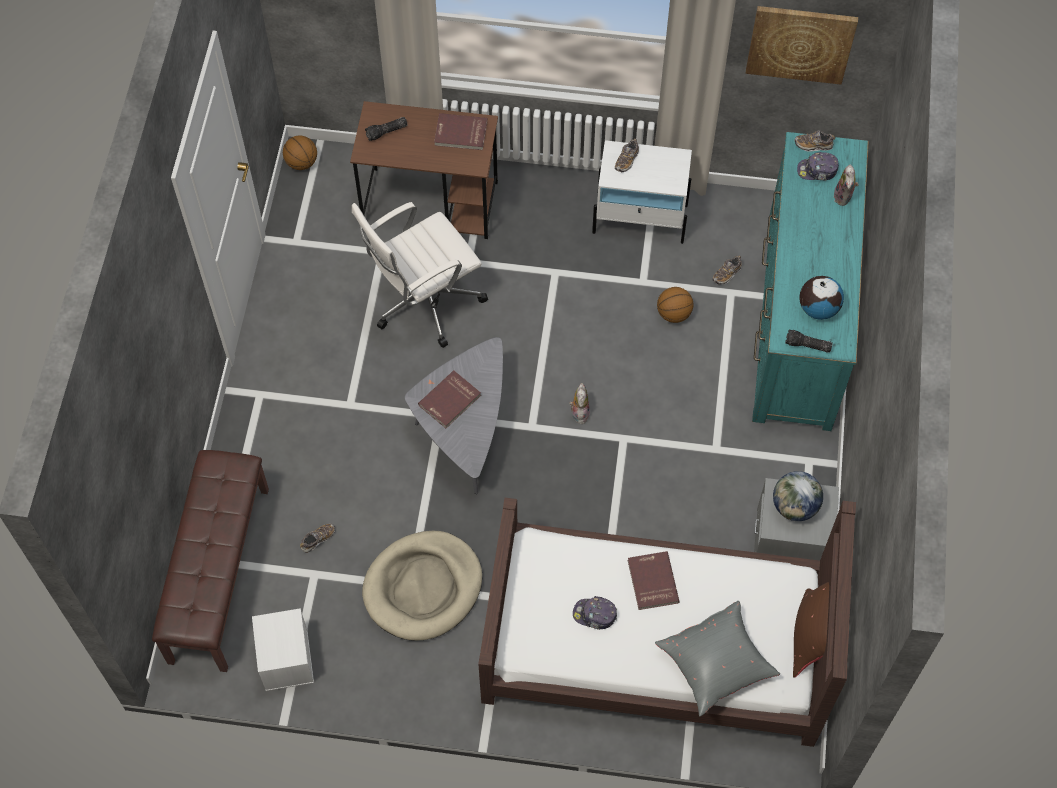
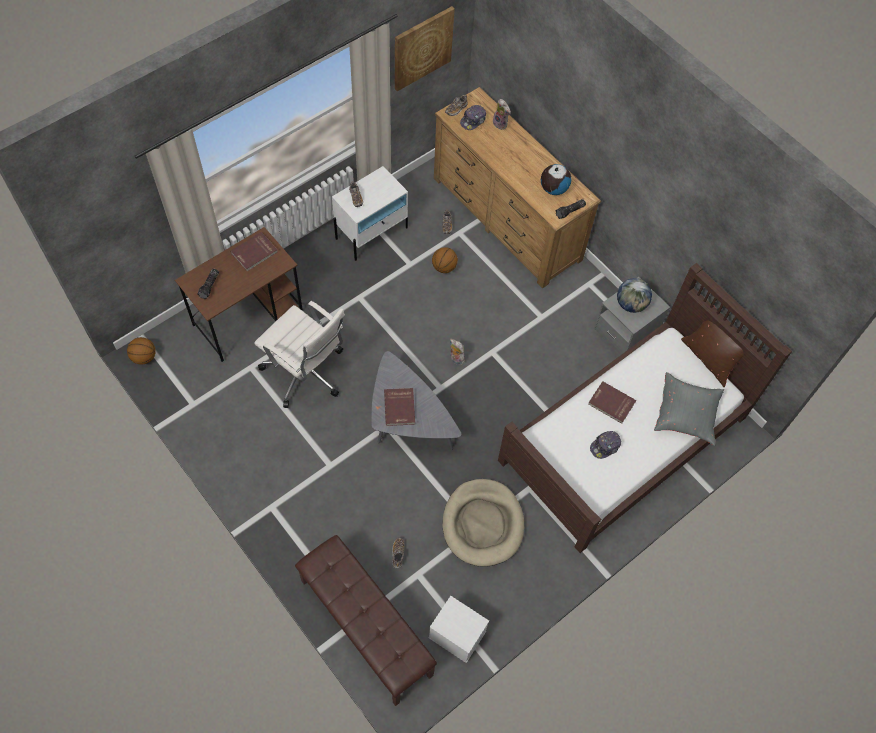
camera: 50 degrees left, 0 degrees up
(424, 301) = (306, 373): white office chair -> white office chair turned 60 degrees counterclockwise
(799, 319) = (506, 218): turquoise dresser -> brown dresser

